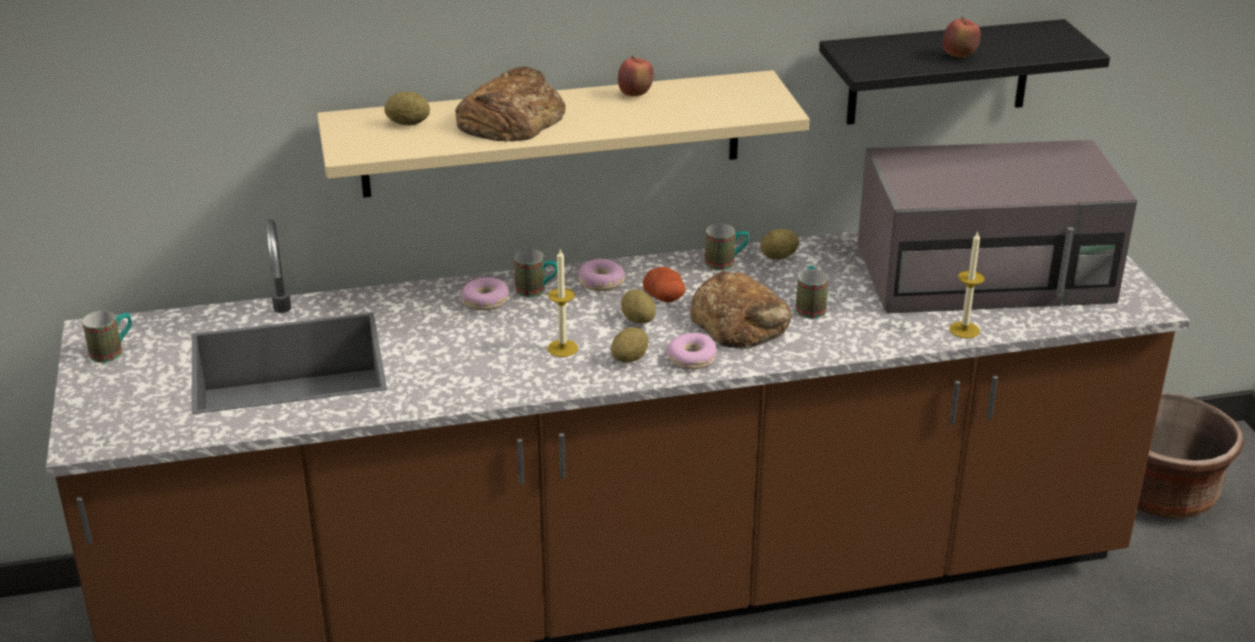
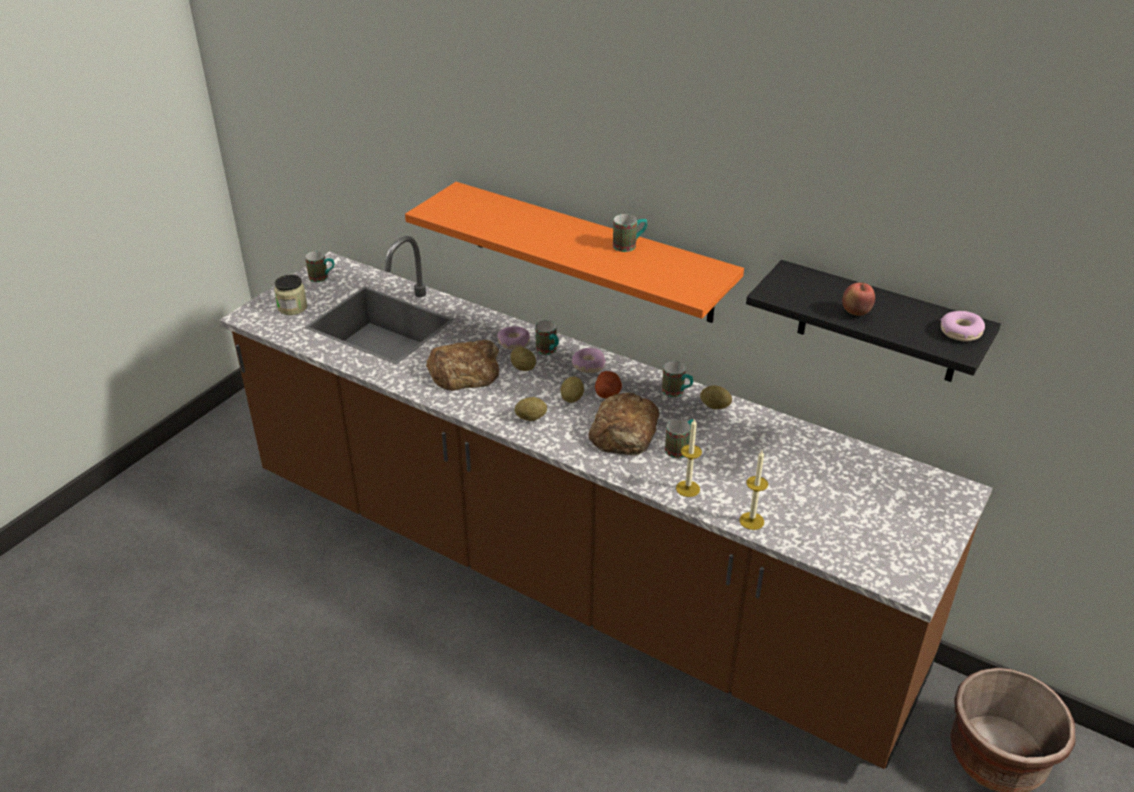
camera: 45 degrees right, 5 degrees up
(133, 402) = (292, 307): none -> jar
(408, 123) = (483, 207): potato -> potato (523, 368)
(511, 119) = (536, 229): bread -> bread (464, 371)
(552, 134) = (590, 252): beige shelf -> orange shelf
(562, 348) = (508, 391): candle -> candle (687, 488)
(635, 94) = (629, 245): apple -> mug
(692, 359) = (562, 438): donut -> donut (960, 332)
(987, 272) = (835, 494): grey microwave -> none

